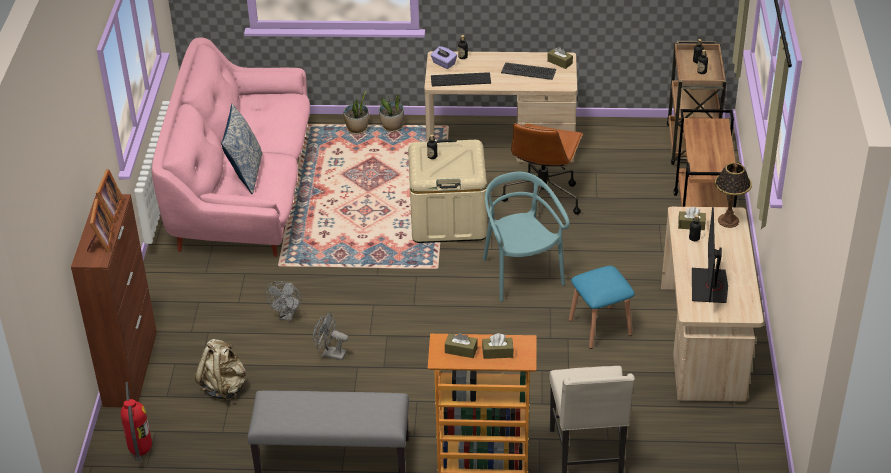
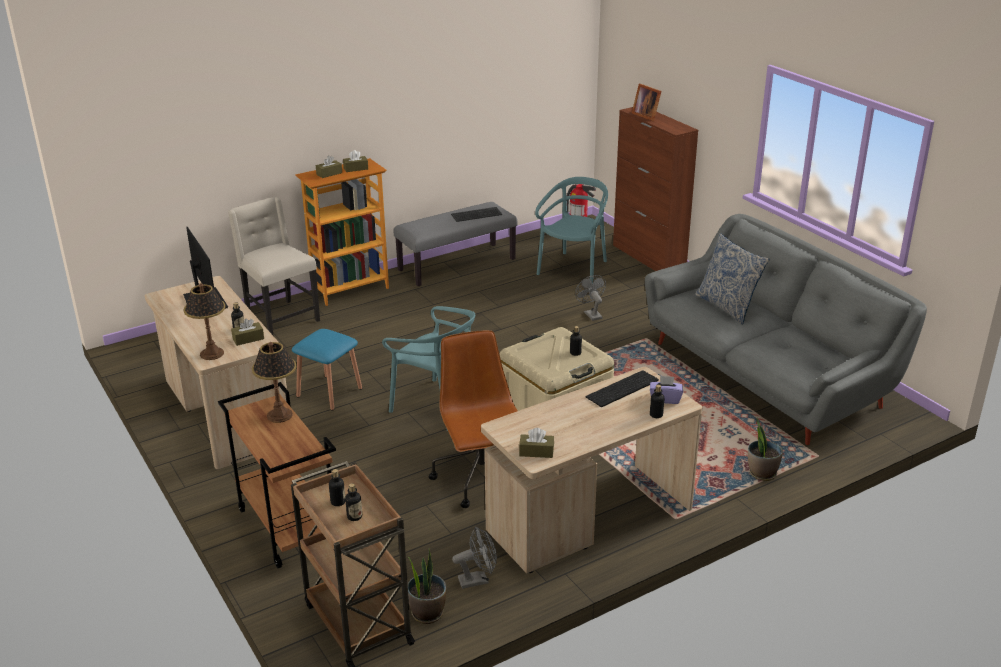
camera: 145 degrees right, 10 degrees down
(109, 211) = (671, 125): picture frame -> none
(224, 387) = (574, 269): beige backpack -> turquoise chair
(243, 190) = (766, 377): pink sofa -> grey sofa
(330, 354) = (528, 306): grey fan -> grey fan (478, 580)
(392, 127) = (731, 491): potted plant -> potted plant (427, 613)
(528, 71) = (560, 426): keyboard -> keyboard (476, 215)
(699, 160) = (280, 415): none -> table lamp

